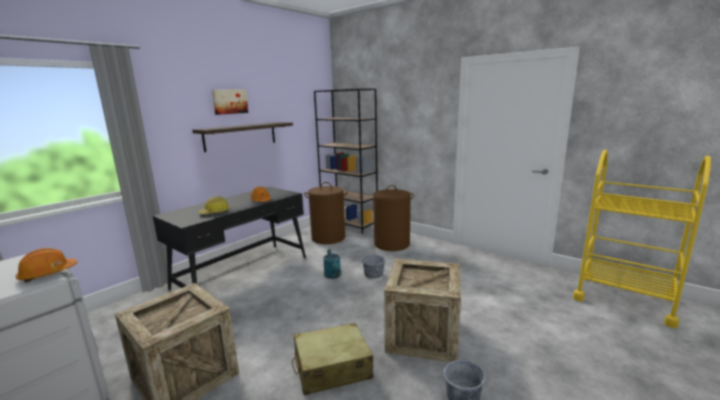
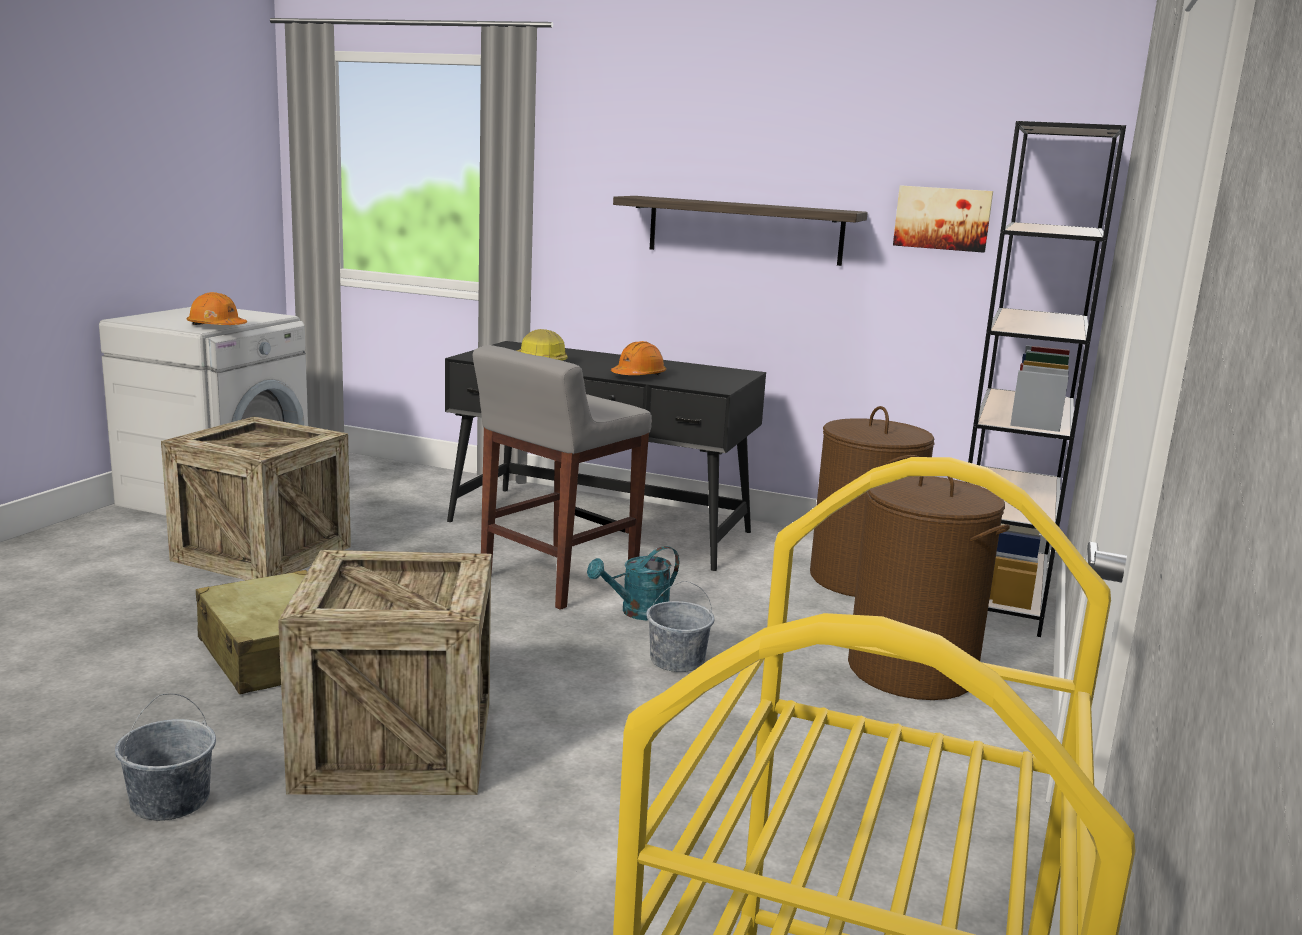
camera: 70 degrees right, 0 degrees up
(229, 101) = (733, 142): picture -> picture (942, 218)
(292, 288) = (556, 579): none -> grey stool

